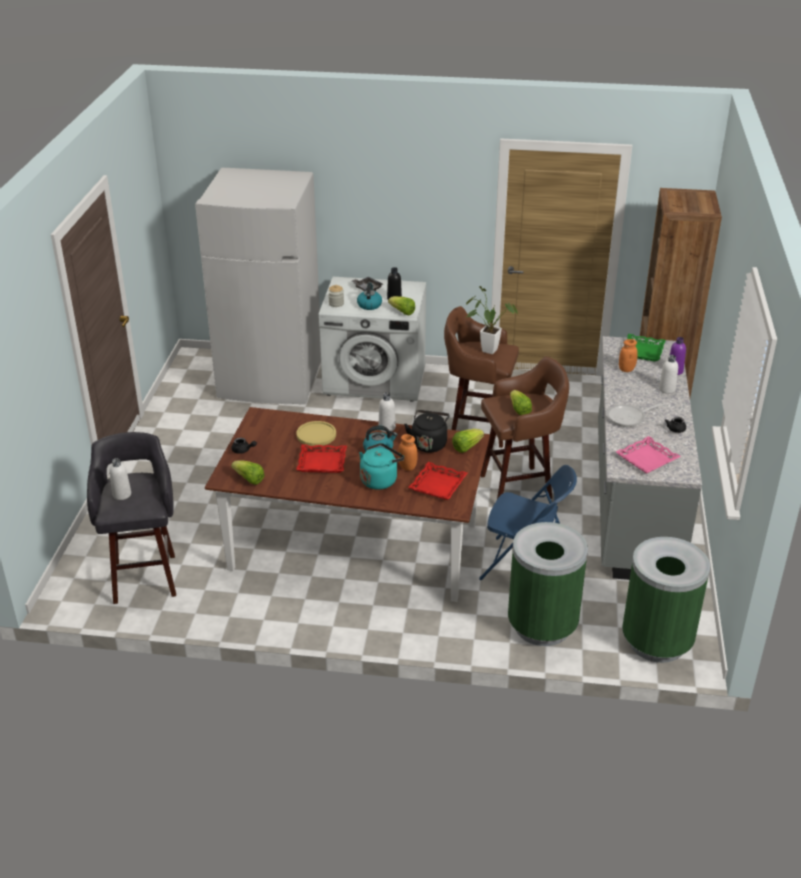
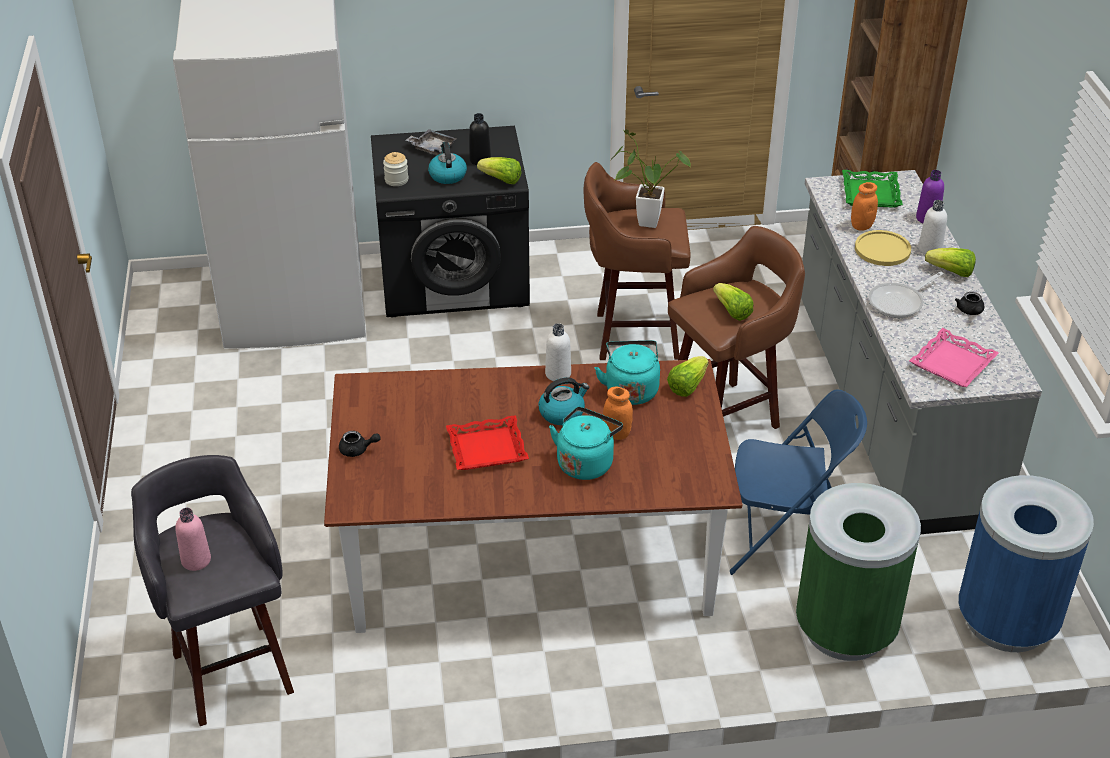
camera: 15 degrees left, 5 degrees up
(122, 494) = (196, 560): white bottle -> pink bottle
(249, 479) = (388, 498): lettuce -> lettuce (951, 272)
(316, 434) = (458, 404): yellow plate -> yellow plate (882, 249)
(375, 383) = (455, 285): white washing machine -> black washing machine
(429, 443) = (630, 389): black kettle -> turquoise kettle
(438, 485) = (674, 455): red tray -> none
(656, 642) = (1007, 621): green trash can -> blue trash can

